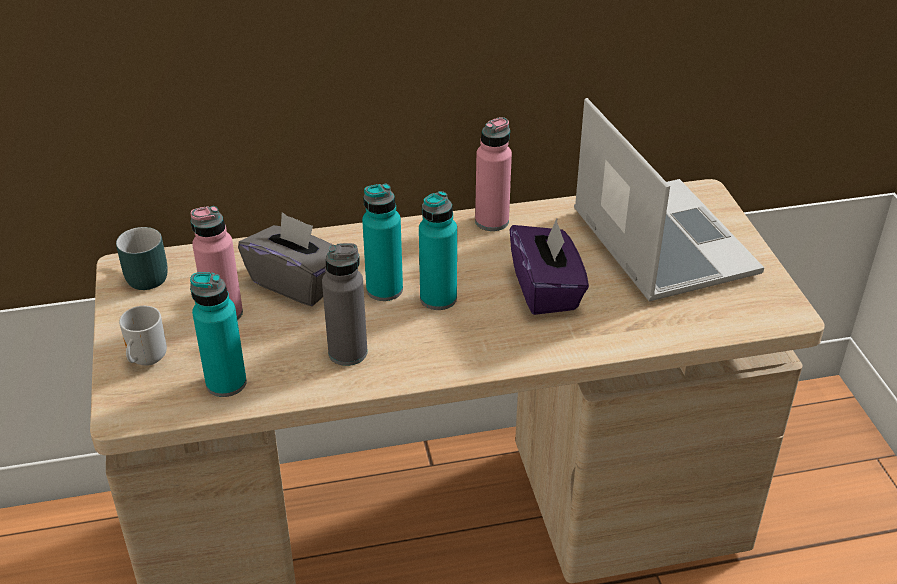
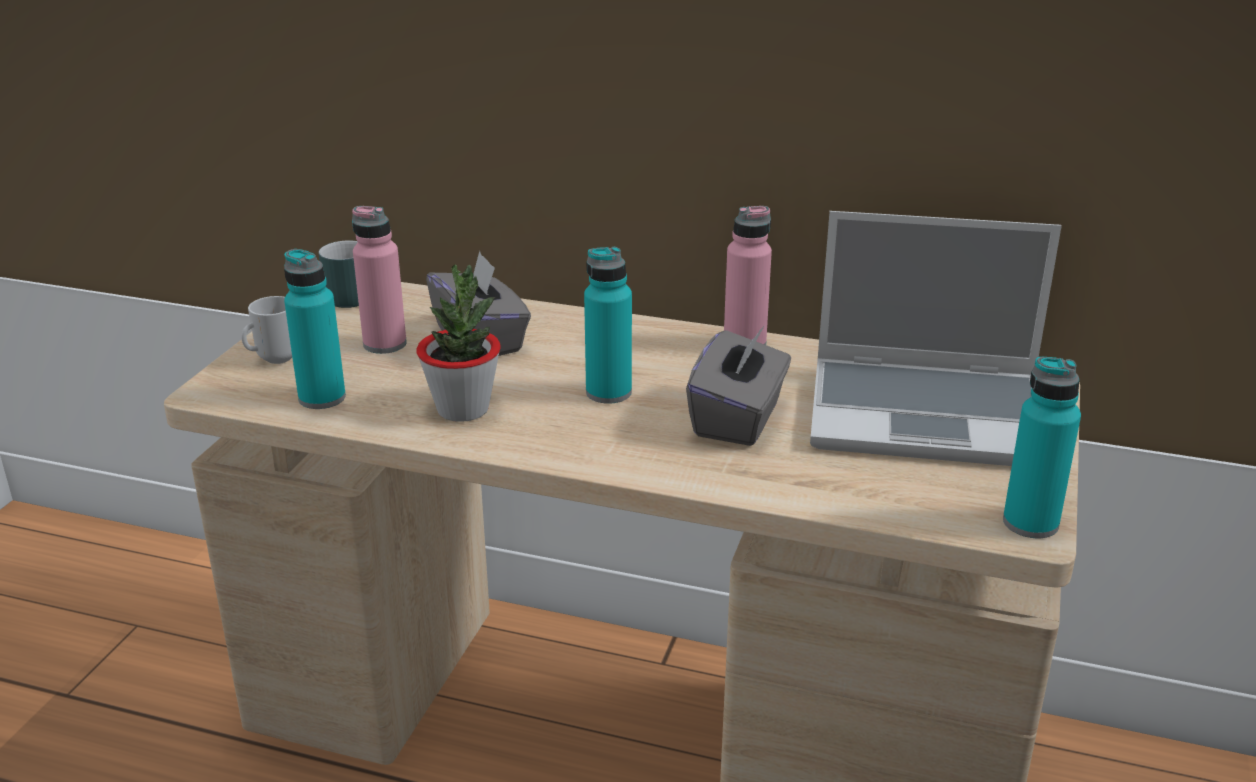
camera: 30 degrees right, 10 degrees down
(348, 353) = (463, 409): grey bottle -> potted plant
(384, 290) = (561, 369): turquoise bottle -> turquoise bottle (1030, 523)
(546, 290) = (738, 419): purple tissue box -> grey tissue box
(659, 242) = (929, 415): laptop -> laptop turned 90 degrees clockwise

